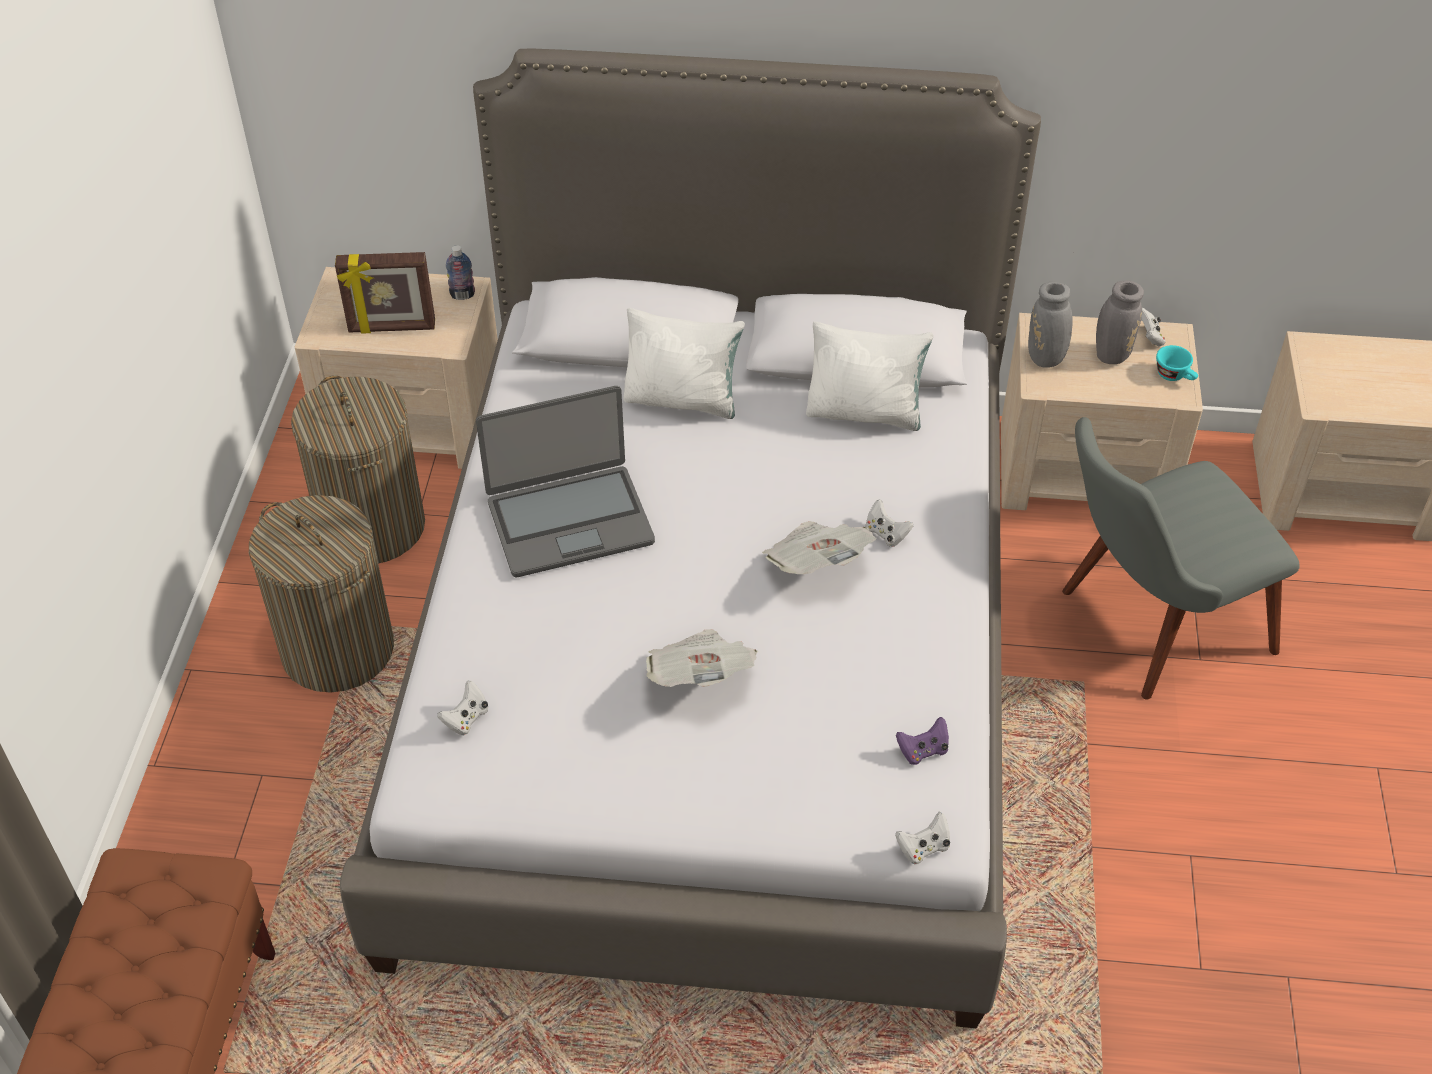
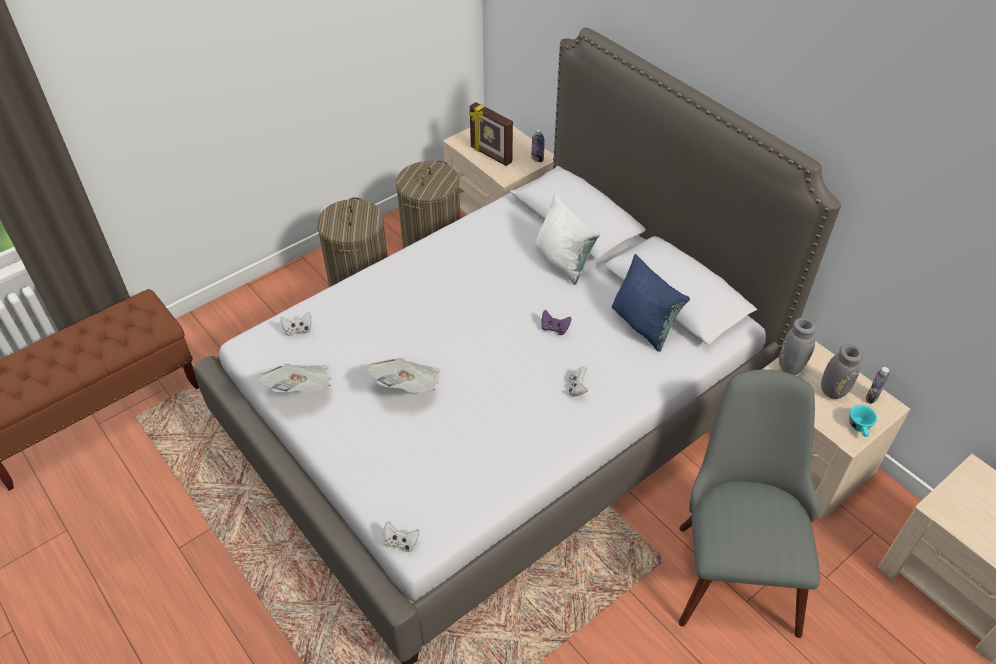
camera: 45 degrees right, 0 degrees up
(569, 521) = (444, 280): laptop -> none
(817, 565) = (525, 377): newspaper -> newspaper (301, 389)
(865, 412) = (643, 325): white pillow -> blue pillow
(923, 751) = (459, 499): purple game controller -> purple game controller (554, 328)
(1144, 628) = (734, 561): grey chair -> grey chair turned 75 degrees clockwise
(1149, 337) = (871, 398): white game controller -> bottle

